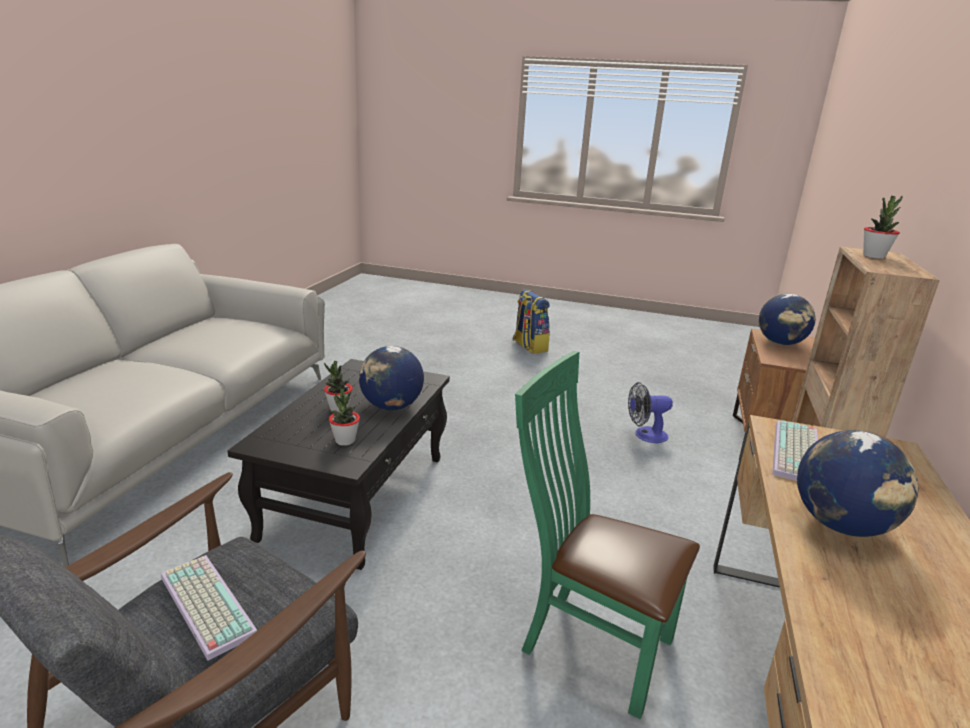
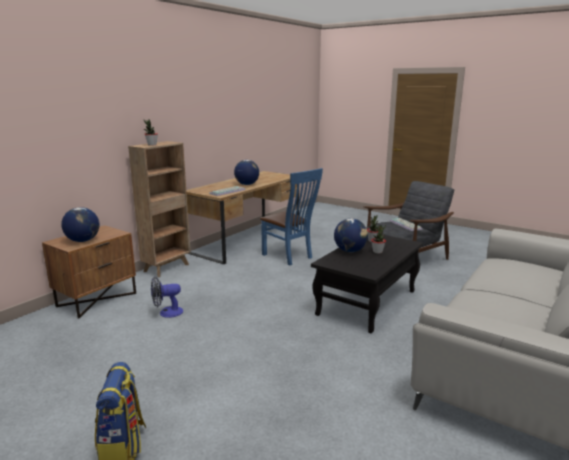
camera: 160 degrees left, 5 degrees down
(588, 642) = (289, 256): green chair -> blue chair
(645, 435) = (167, 313): fan -> fan turned 150 degrees clockwise

